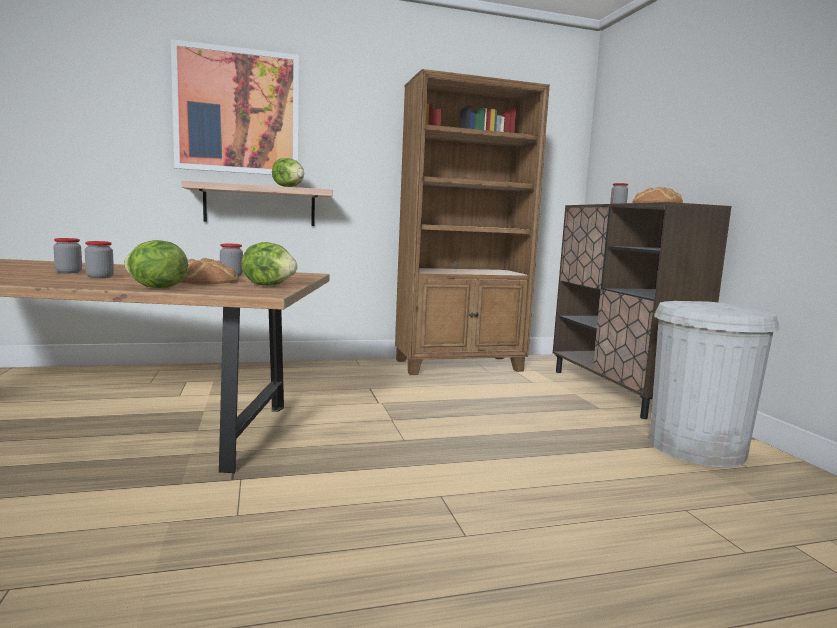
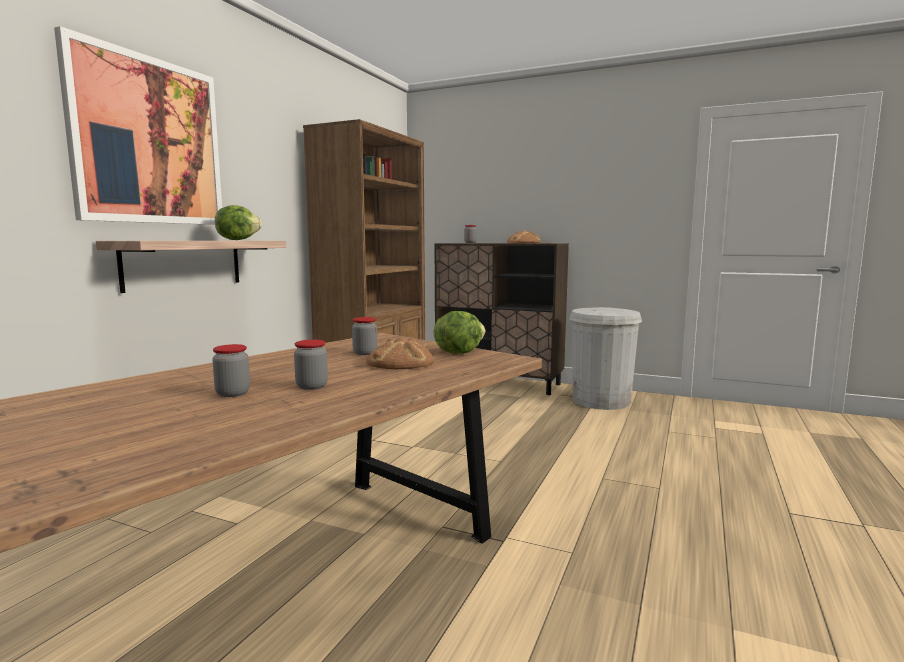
camera: 50 degrees left, 0 degrees up
(156, 288) = (444, 378): lettuce -> none

